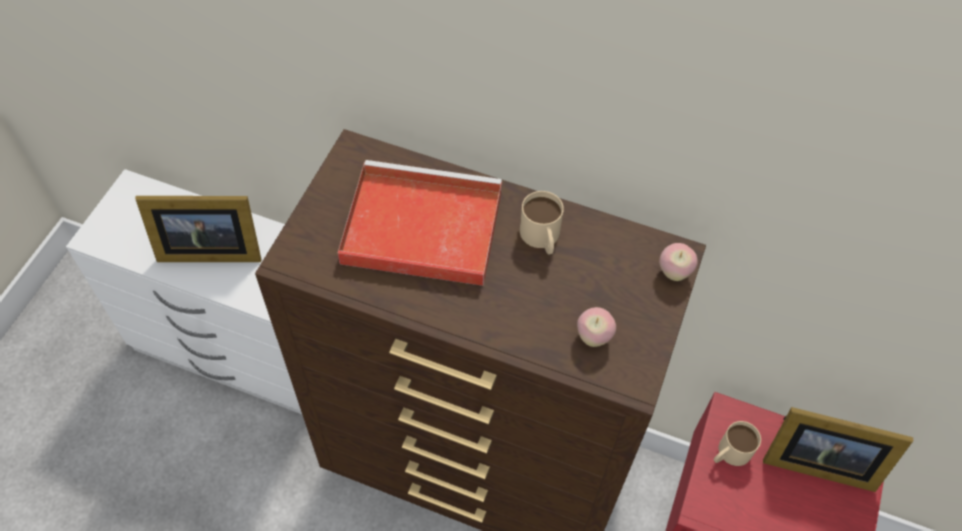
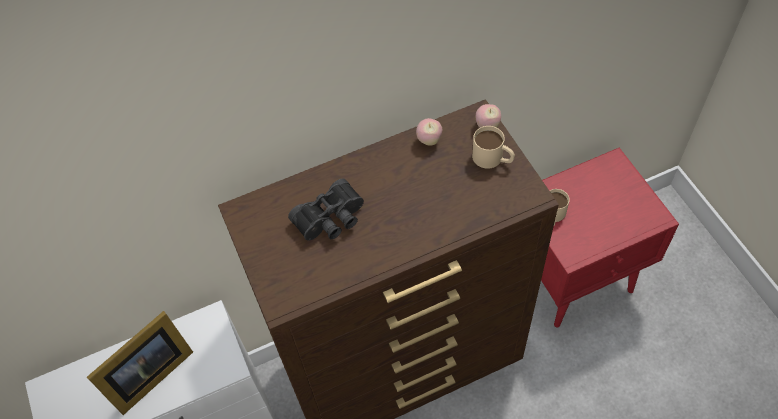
camera: 40 degrees left, 0 degrees up
(418, 227) = (331, 219): red tray -> black binoculars
(542, 238) = (403, 167): beige mug -> beige mug (493, 158)
(593, 337) = (488, 192): apple -> apple (429, 140)
(816, 461) = (594, 182): picture frame -> none

